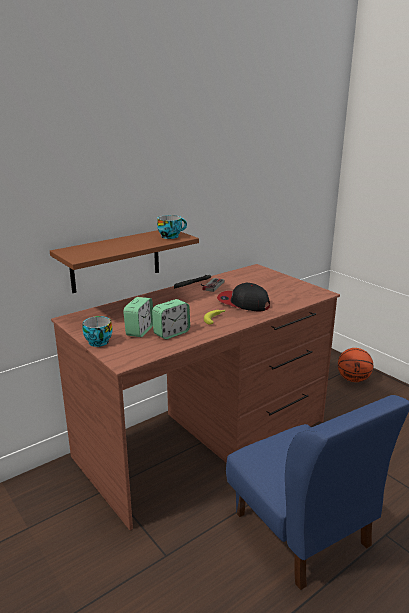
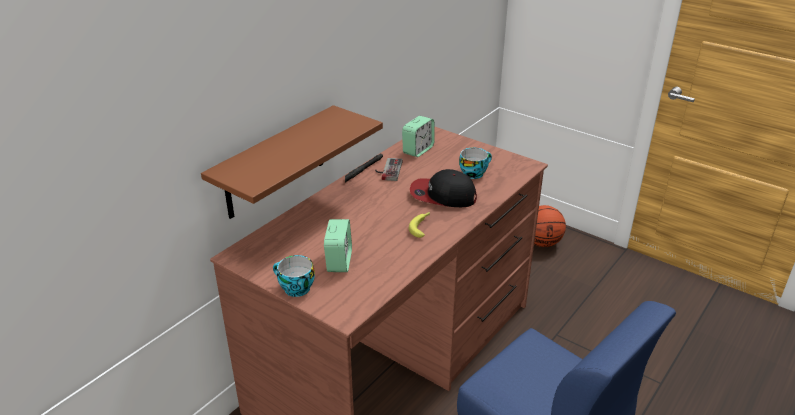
camera: 15 degrees left, 10 degrees up
(171, 236) = (346, 123): cup -> cup (473, 173)
(171, 333) = (380, 259): alarm clock -> alarm clock (418, 150)

